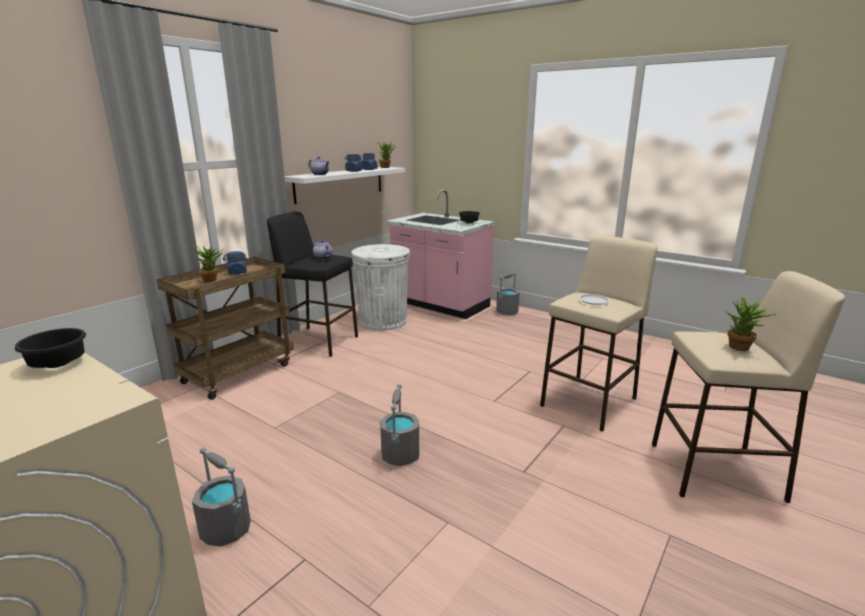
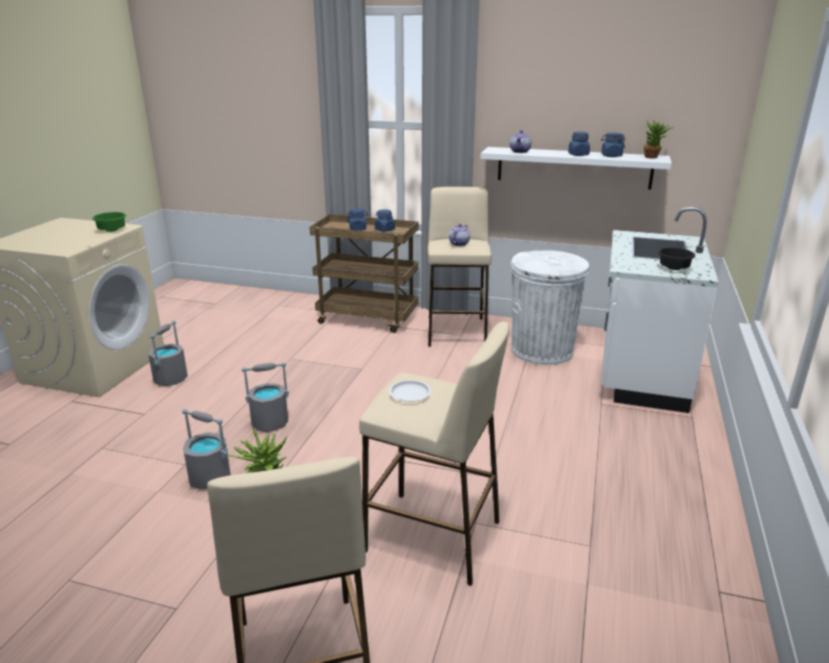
camera: 70 degrees right, 5 degrees up
(60, 364) = (112, 231): black bowl -> green bowl
(212, 280) = (358, 228): potted plant -> blue jar
(318, 341) = (456, 331): black stool -> beige stool
(440, 305) = (640, 374): pink counter -> white counter
(507, 312) = (684, 431): grey bucket -> grey bucket (210, 478)

